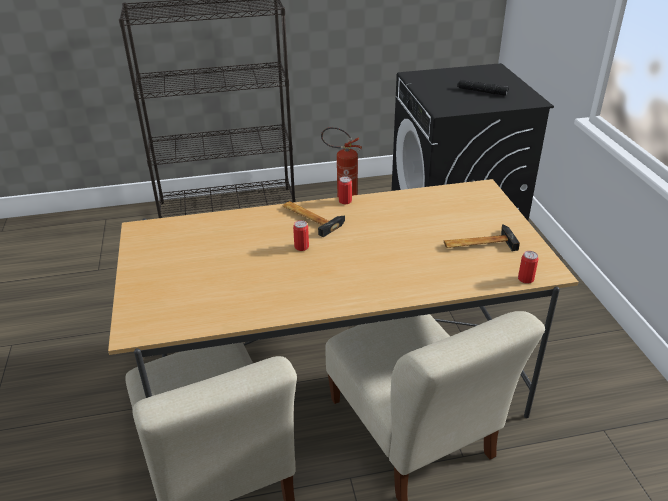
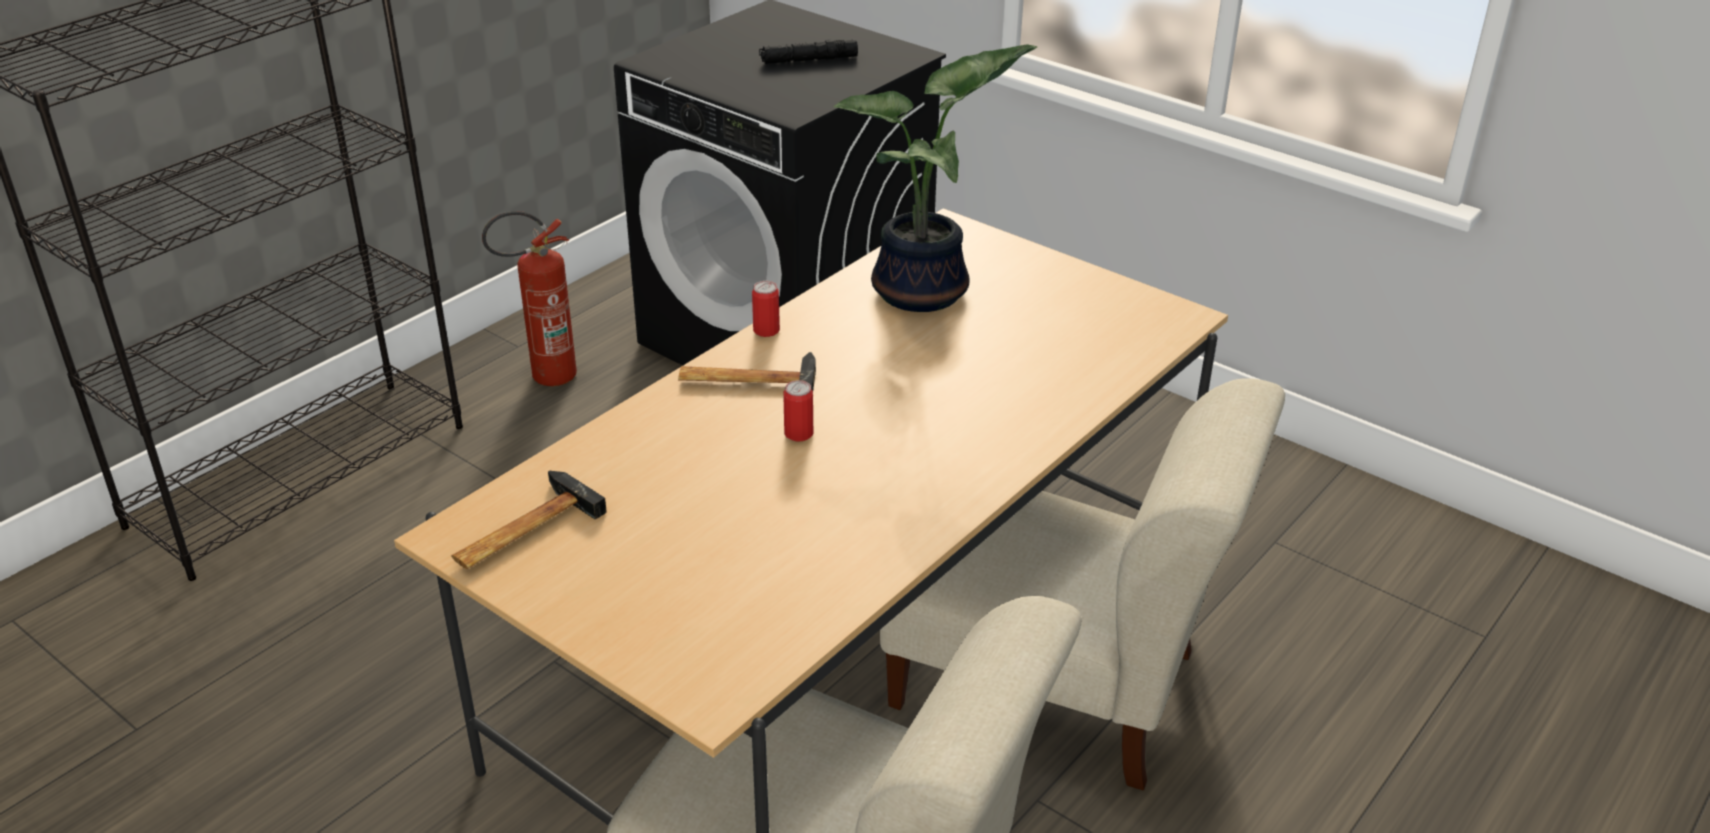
camera: 40 degrees left, 0 degrees up
(434, 212) = (926, 293): none -> potted plant
(478, 243) = (1045, 315): hammer -> hammer (521, 530)
(525, 279) = (1165, 339): can -> none

